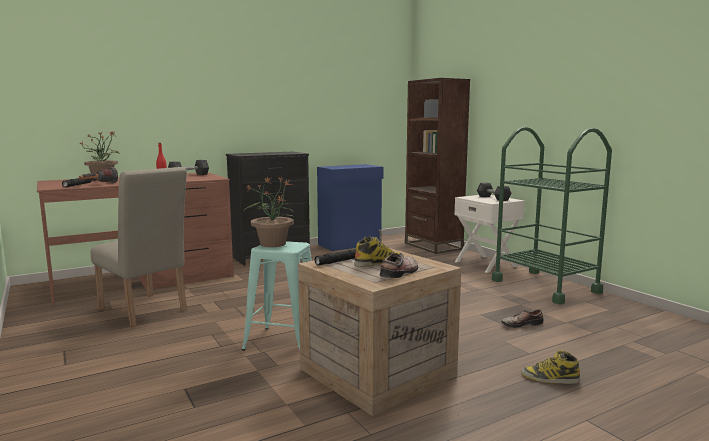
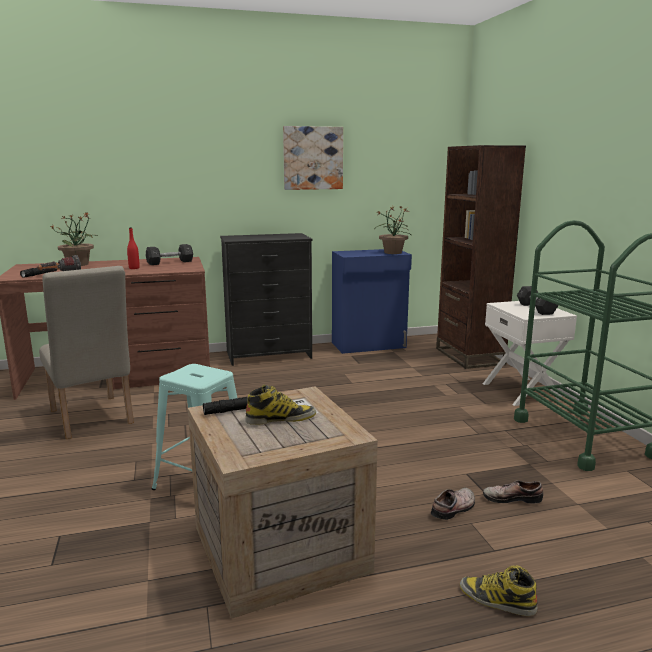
camera: 15 degrees right, 5 degrees up
(272, 244) = (190, 370): potted plant -> potted plant (392, 252)
(300, 89) = (313, 158): none -> picture
(400, 272) = (290, 441): shoe -> shoe (454, 509)

